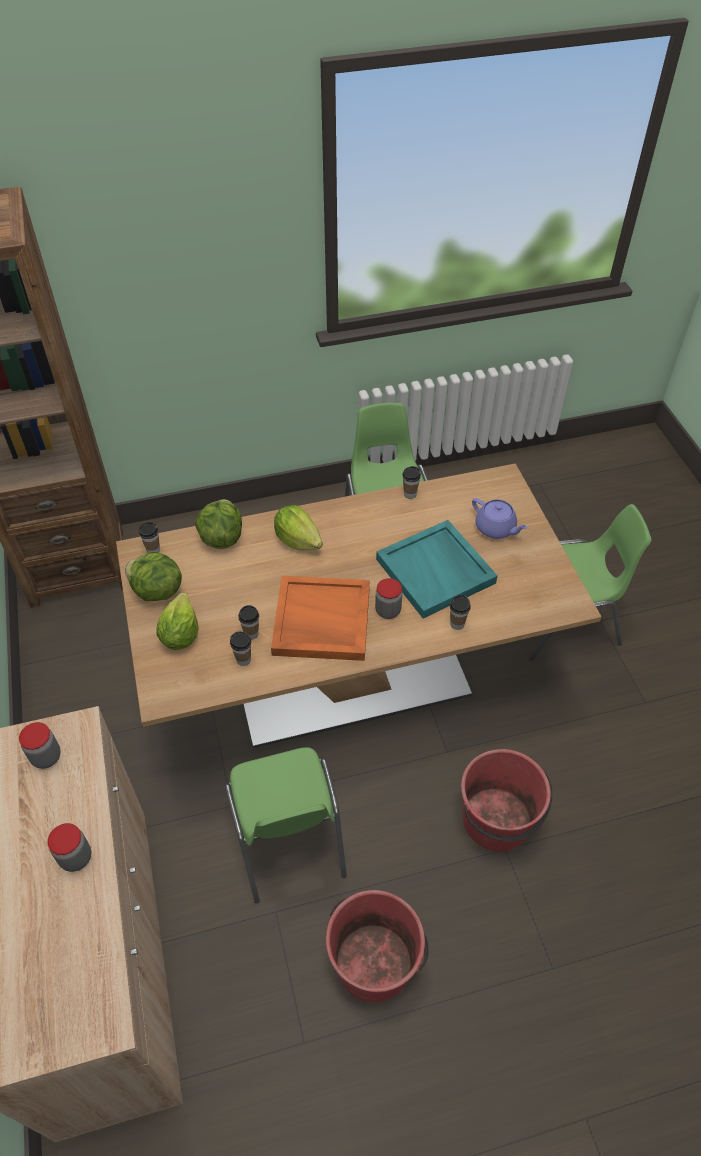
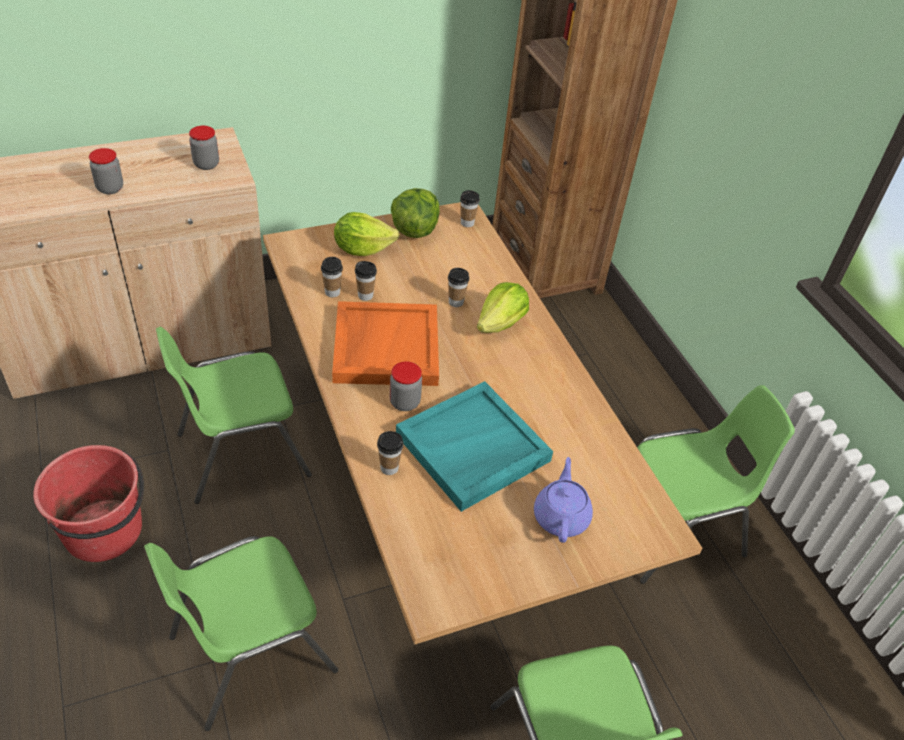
camera: 80 degrees right, 5 degrees down
(221, 537) = (493, 266): lettuce -> none
(410, 494) = (601, 423): cup -> cup (456, 302)
(496, 528) = (561, 516): purple teapot -> purple teapot turned 150 degrees clockwise
(497, 821) = (249, 653): red bucket -> green chair

